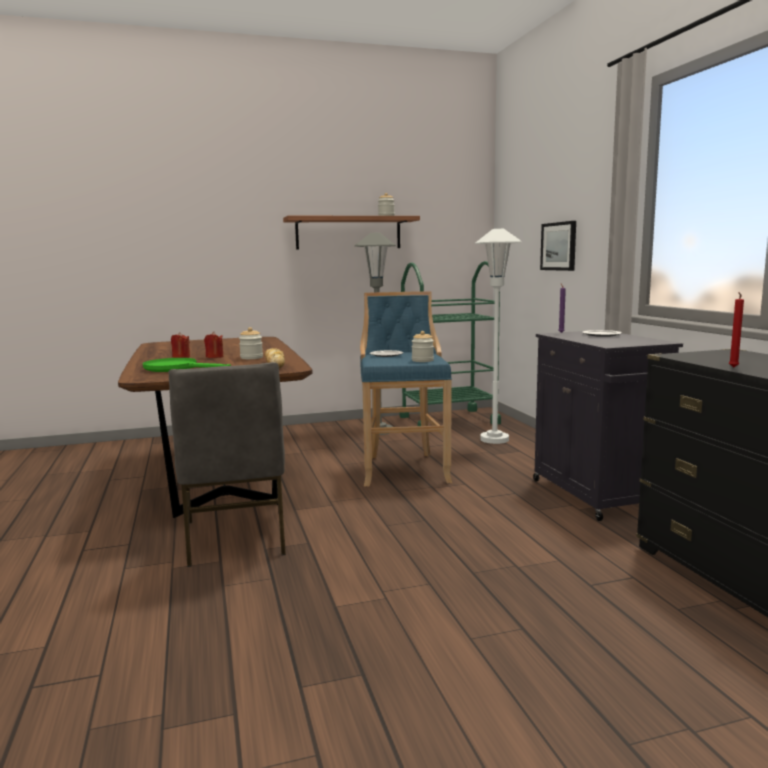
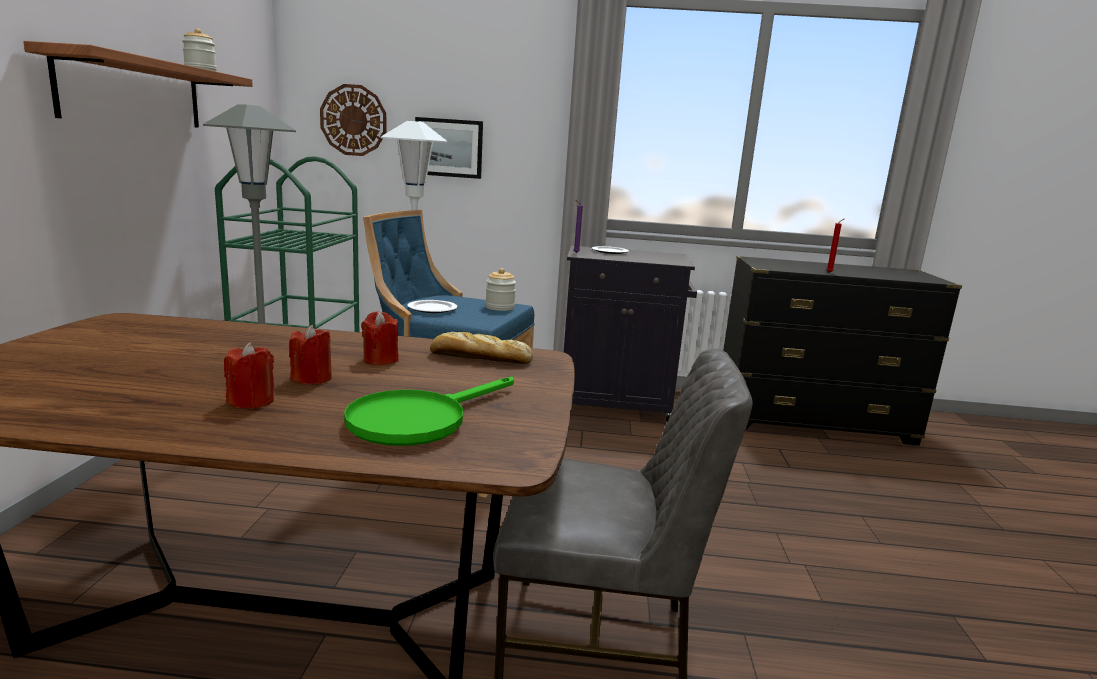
camera: 70 degrees left, 5 degrees up
(251, 358) = (380, 360): jar -> red candle
(519, 232) = (353, 120): none -> wall clock

